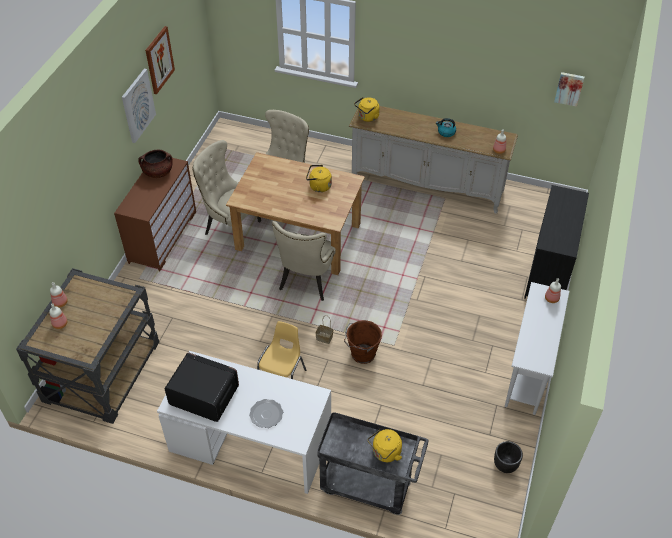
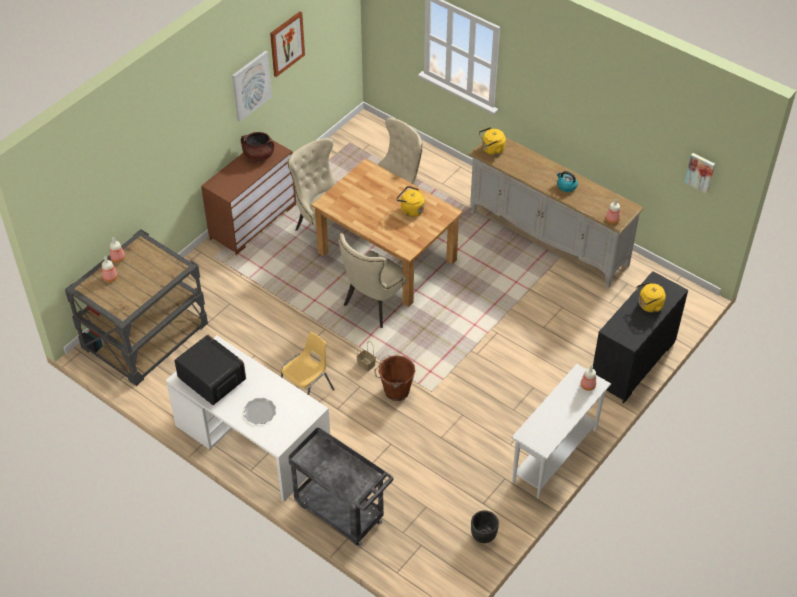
camera: 20 degrees right, 0 degrees up
(385, 453) = (350, 478): yellow kettle -> yellow kettle (649, 305)

